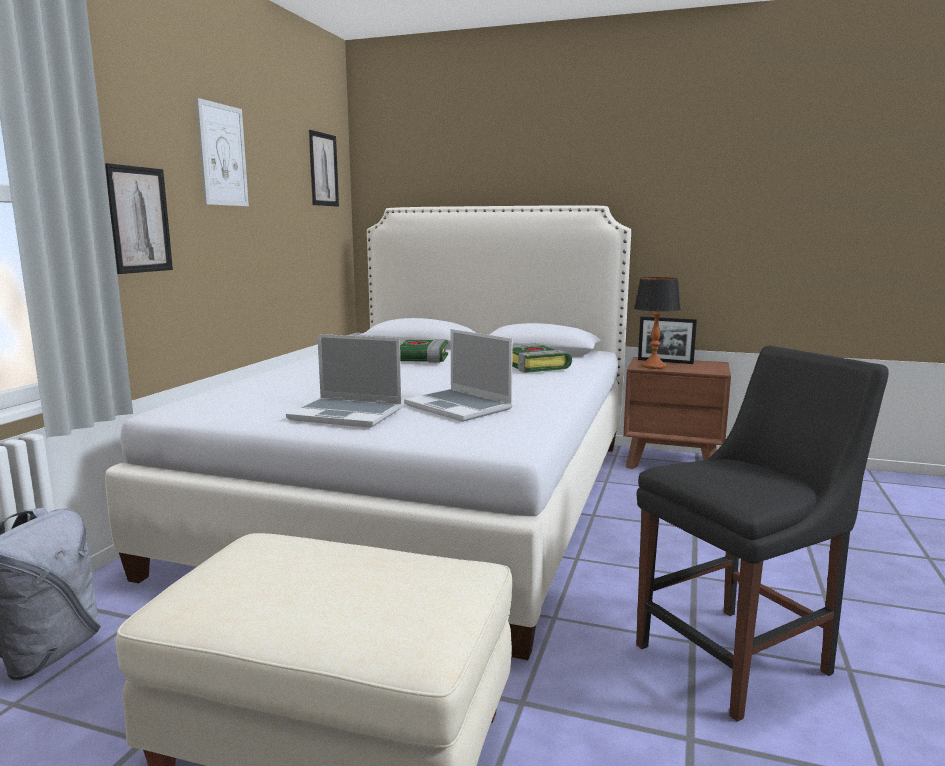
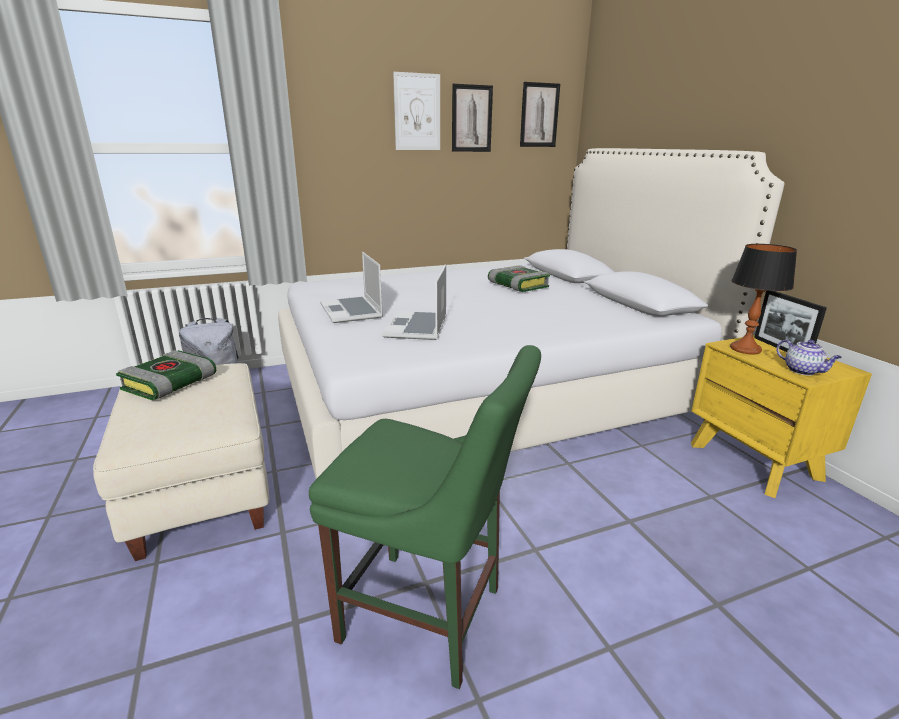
camera: 50 degrees right, 10 degrees up
(139, 220) = (335, 162): picture -> picture (471, 118)
(535, 366) = (580, 314): book -> book (169, 384)
(673, 462) = (755, 461): brown nightstand -> yellow nightstand
(706, 369) = (803, 371): none -> teapot
(740, 657) = (429, 617): black chair -> green chair

